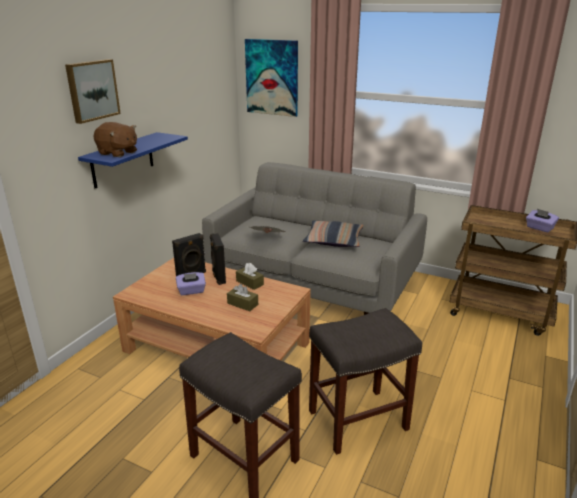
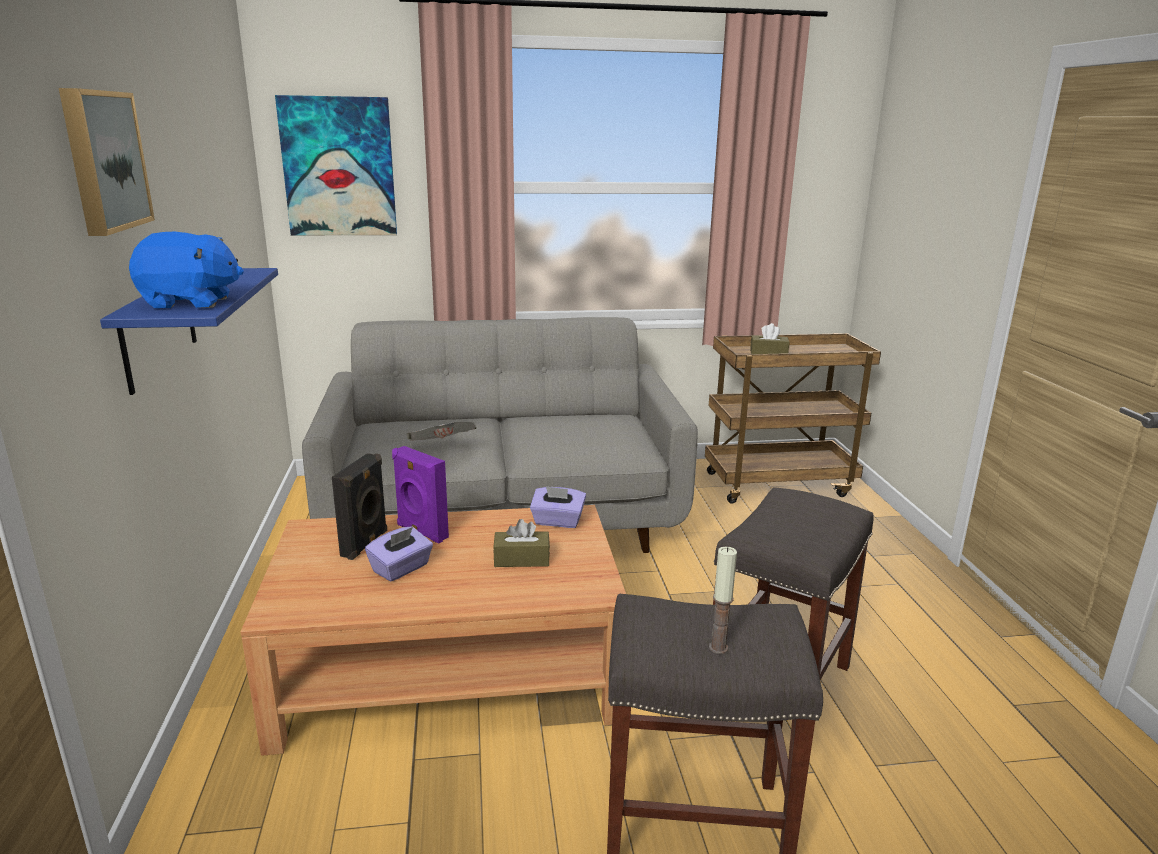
camera: 35 degrees left, 5 degrees down
(118, 153) = (190, 303): brown plush toy -> blue plush toy
(218, 277) = (421, 532): black speaker -> purple speaker
(232, 371) = (718, 648): none -> candle
(249, 283) = (489, 524): brown tissue box -> brown tissue box (768, 353)
(334, 240) = (549, 428): pillow -> none
(539, 228) = (814, 349): purple tissue box -> purple tissue box (557, 521)

